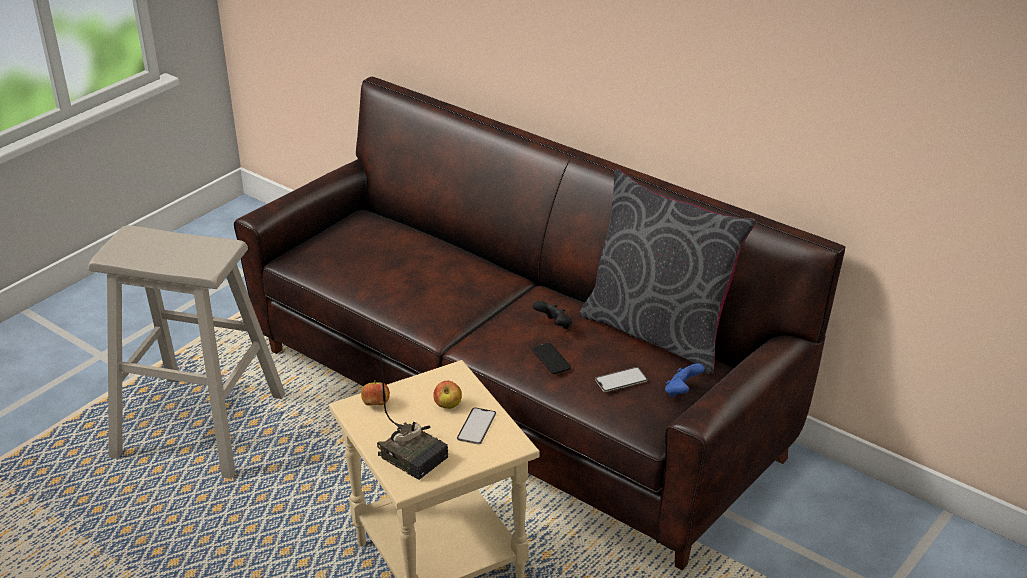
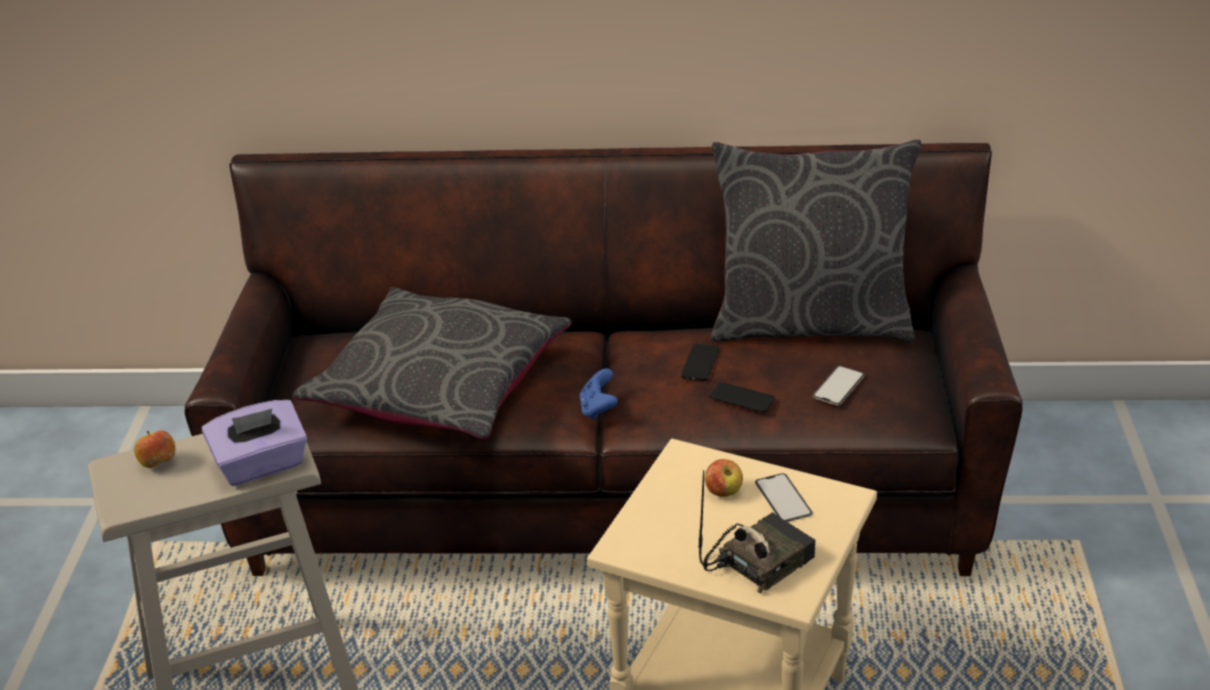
camera: 35 degrees left, 0 degrees up
(193, 264) = (261, 465): none -> purple tissue box
(376, 404) = (644, 530): apple -> apple (158, 463)
(391, 270) = (439, 384): none -> grey pillow
(414, 453) = (758, 561): radio -> radio turned 45 degrees counterclockwise
(554, 325) = (700, 363): black game controller -> phone
(682, 391) = (907, 370): blue game controller -> blue game controller (598, 409)

